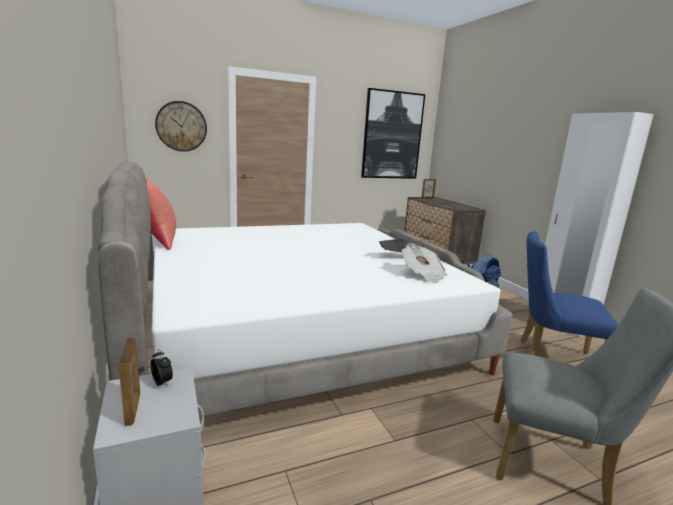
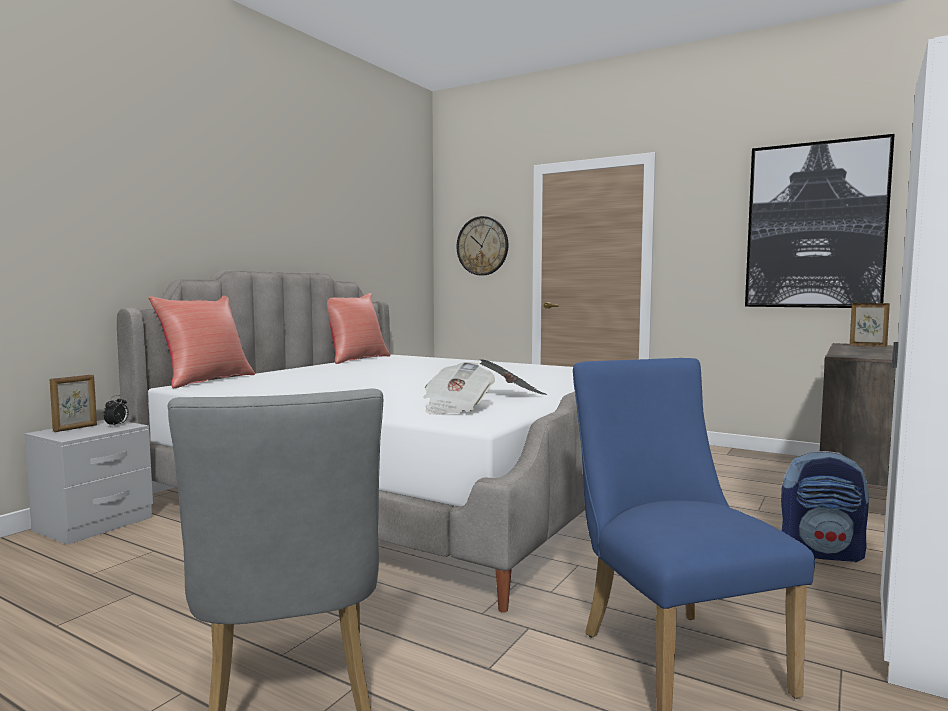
camera: 55 degrees right, 10 degrees down
(159, 300) = (206, 380): none -> red pillow

